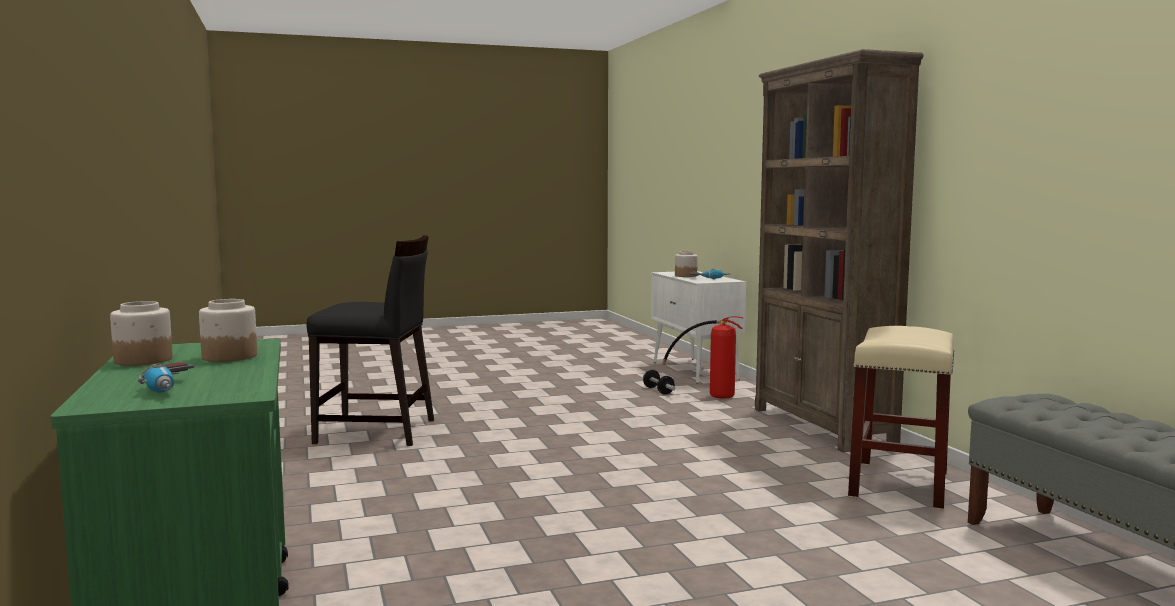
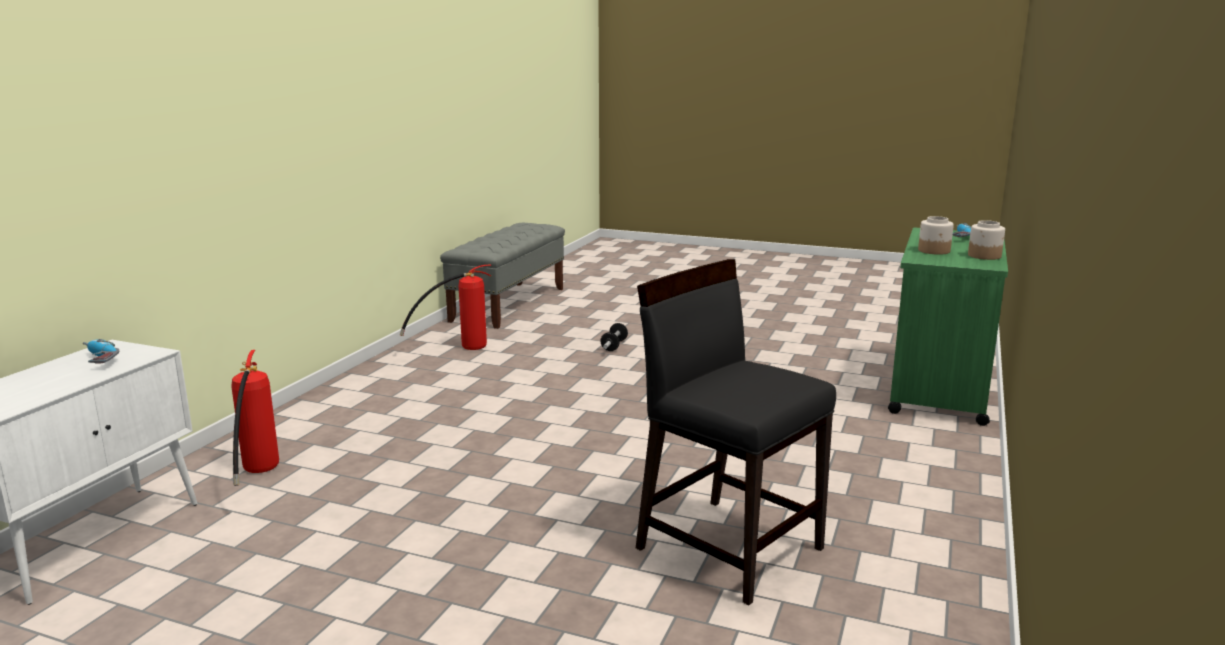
camera: 140 degrees left, 10 degrees up
(658, 391) = (280, 506): dumbbell -> dumbbell (614, 346)
(686, 276) = (57, 383): jar -> none
(822, 426) = (337, 397): brown bookcase -> none
(900, 485) = (459, 348): beige stool -> fire extinguisher

